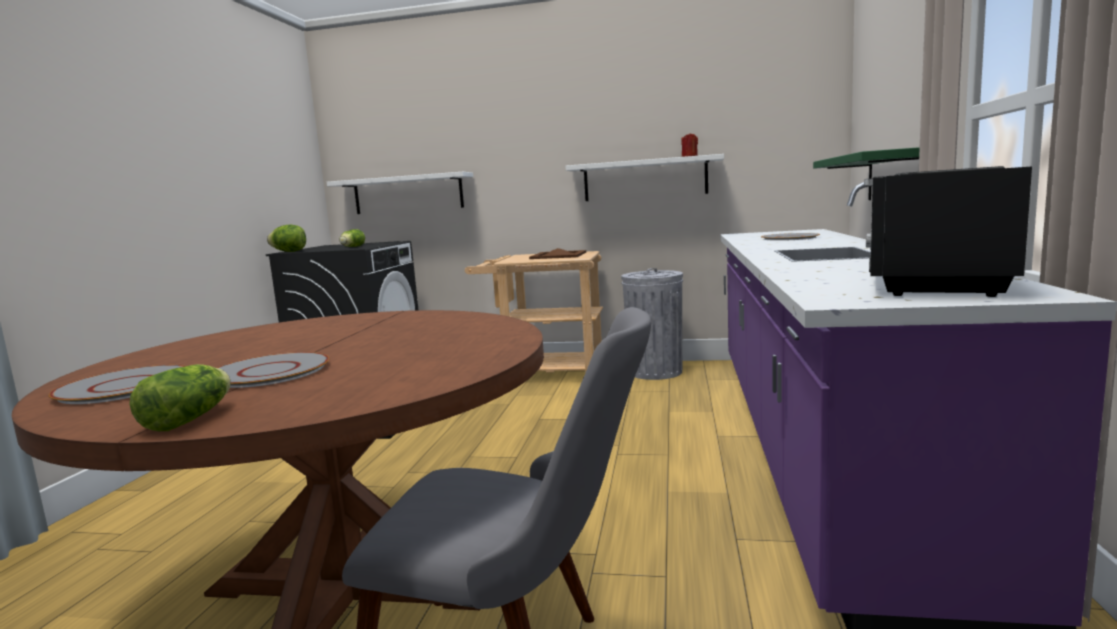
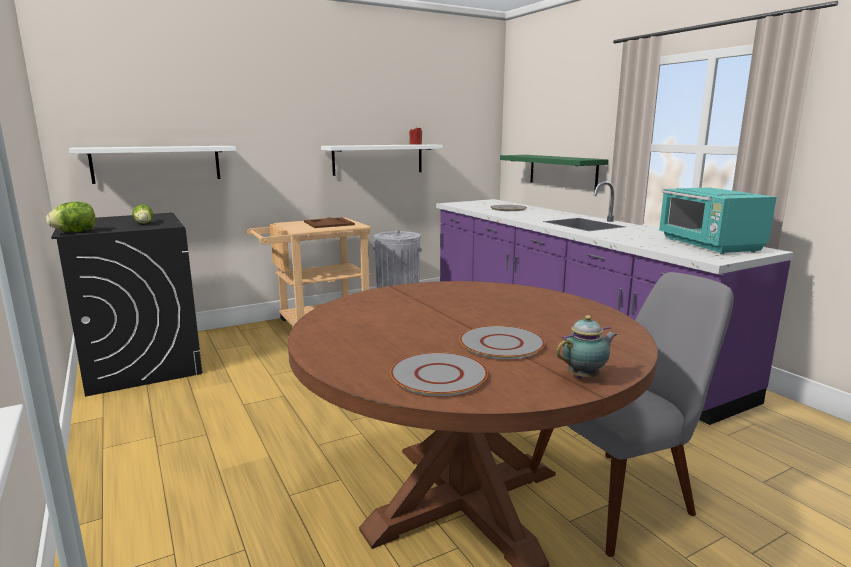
camera: 40 degrees left, 5 degrees up
(192, 418) = (585, 377): lettuce -> teapot
(931, 283) = (709, 245): black microwave -> turquoise microwave

